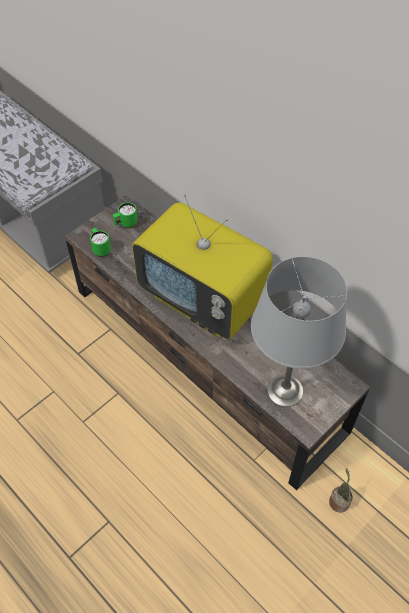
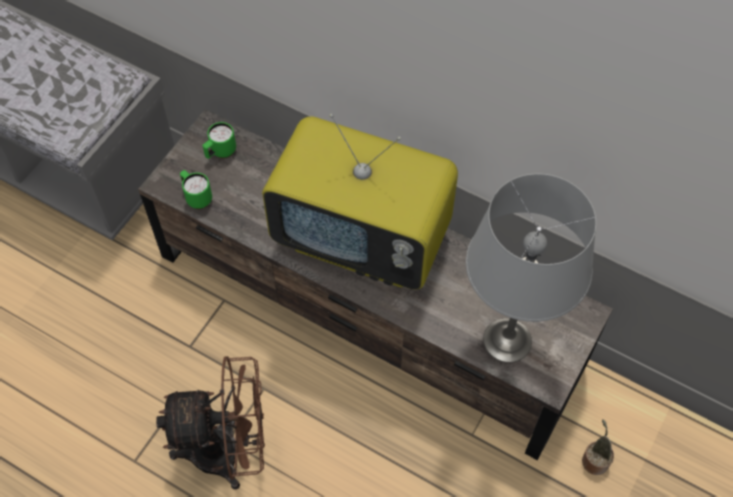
camera: 15 degrees left, 5 degrees up
(81, 429) = (229, 451): none -> brown fan

